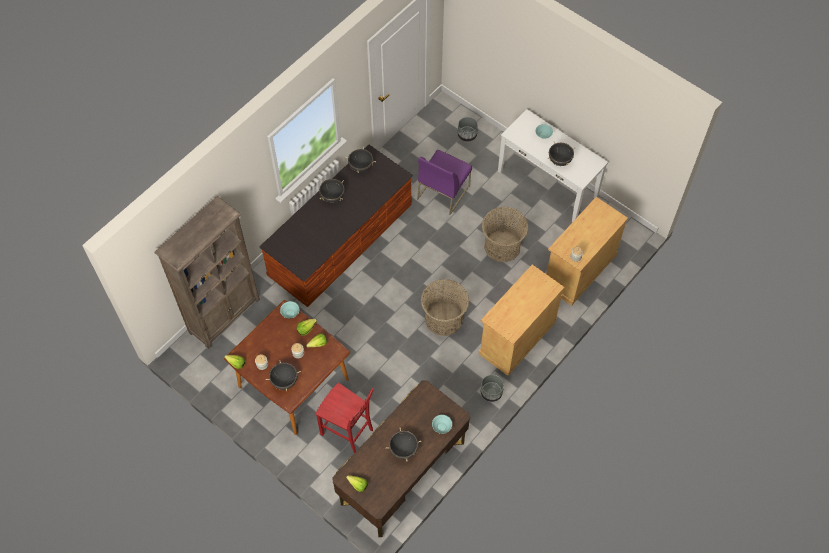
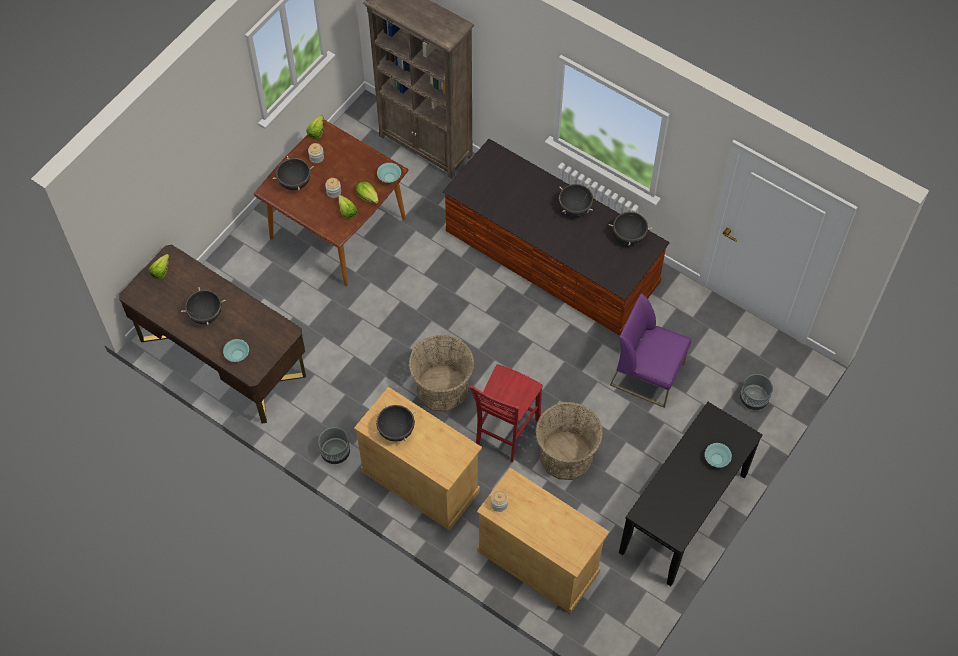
camera: 85 degrees right, 0 degrees up
(348, 432) = (274, 293): red chair -> red chair (505, 433)
(547, 184) = (684, 513): white console table -> black console table
(559, 160) = (672, 483): black cooking pot -> black cooking pot (396, 430)

